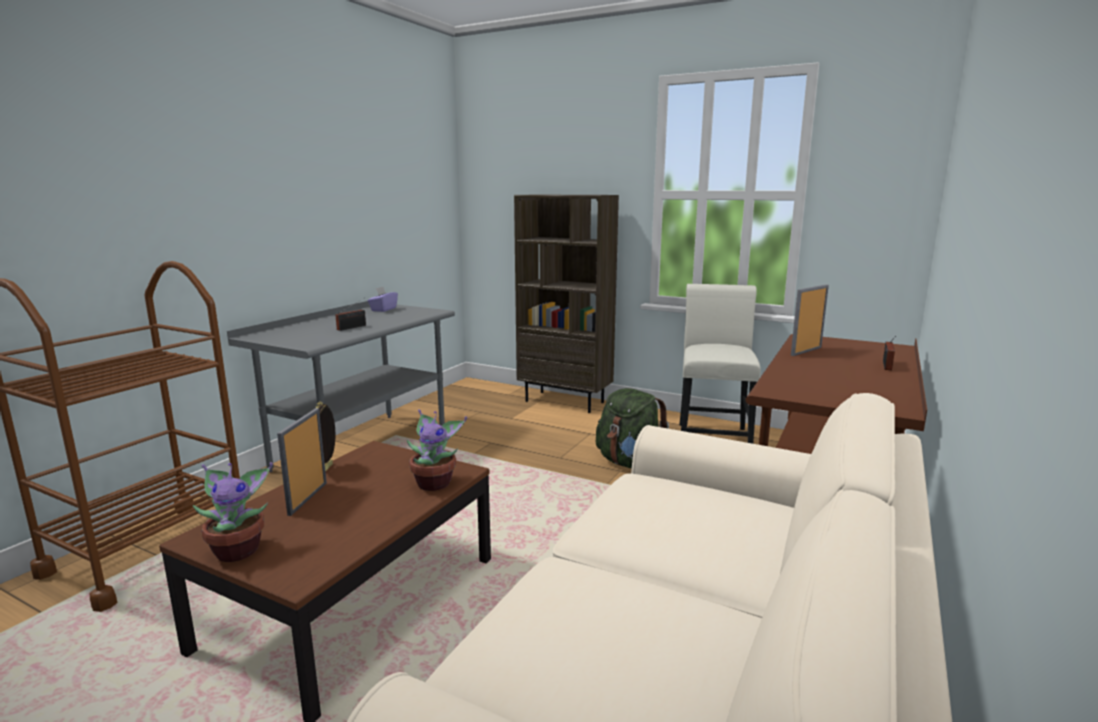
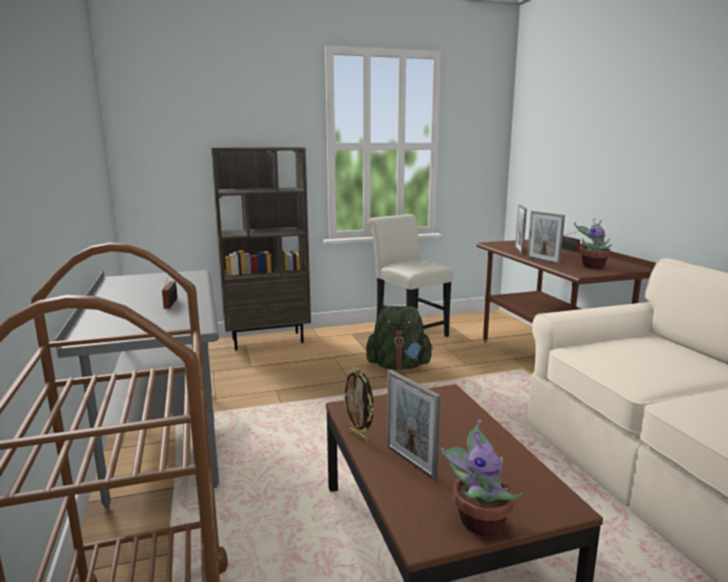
camera: 45 degrees left, 0 degrees up
(383, 309) = (132, 282): purple tissue box -> none
(435, 483) = (456, 407): potted plant -> potted plant (592, 265)
(785, 368) = (543, 260): none -> picture frame

